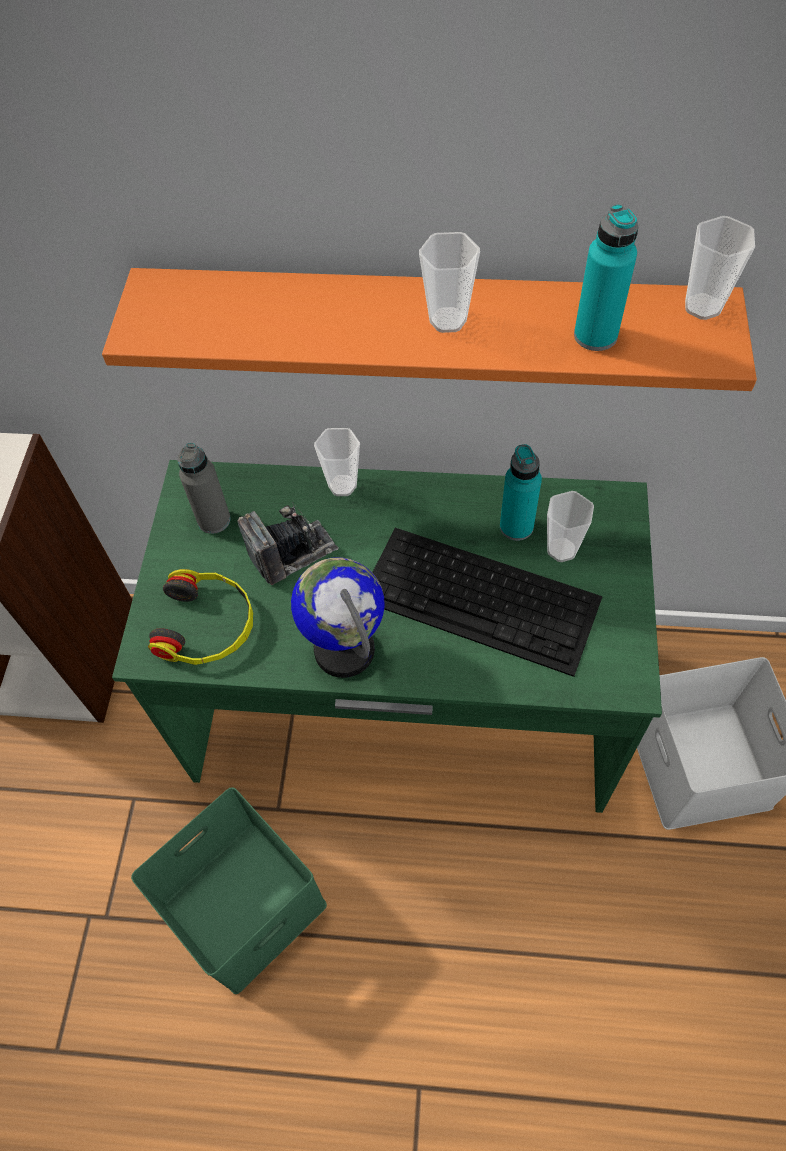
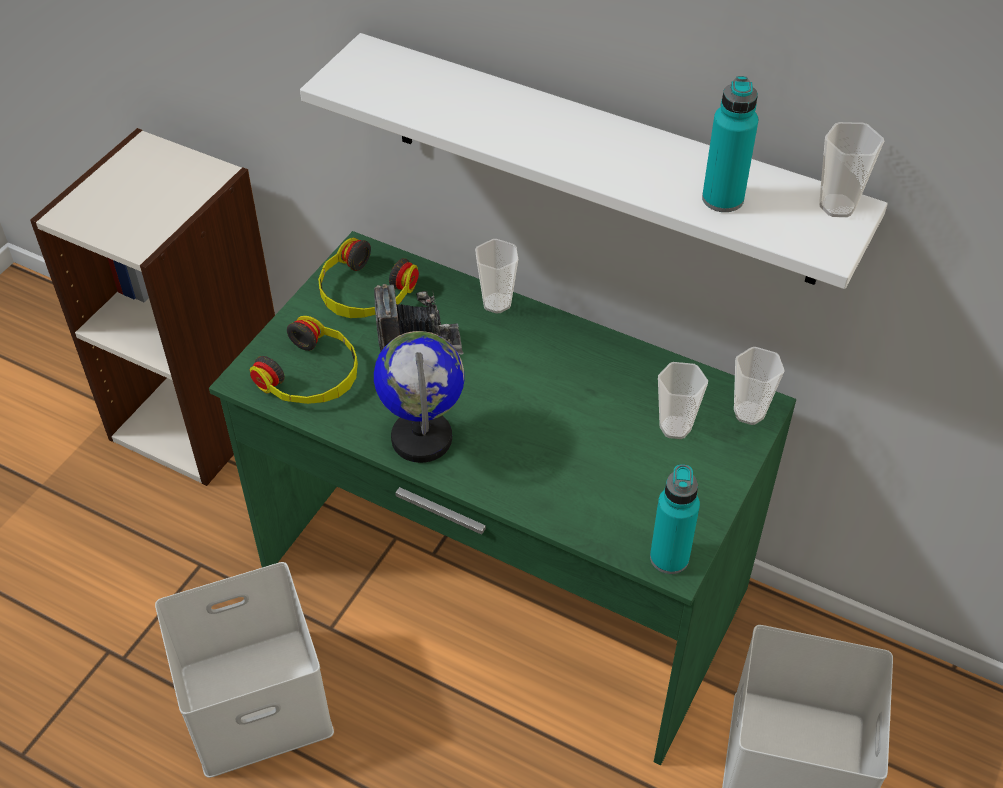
camera: 20 degrees right, 10 degrees down
(214, 520) = (364, 293): grey bottle -> headphones
(245, 900) = (257, 698): green storage box -> white storage box
(429, 326) = (602, 160): orange shelf -> white shelf
(448, 320) = (599, 149): cup -> cup (749, 413)
(482, 598) = (574, 442): keyboard -> none
(516, 527) = (642, 393): turquoise bottle -> turquoise bottle (669, 558)

